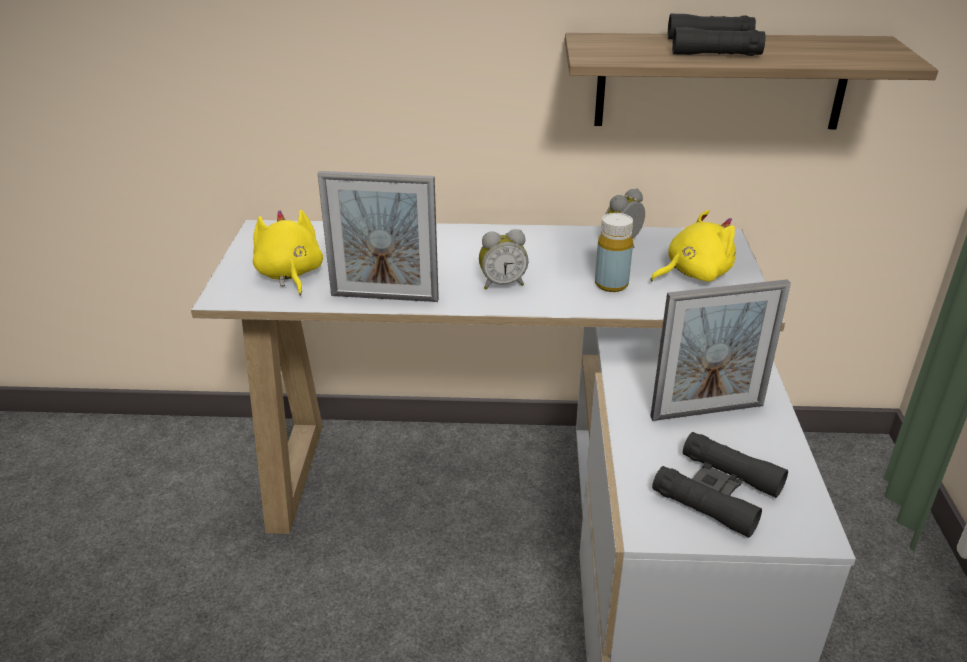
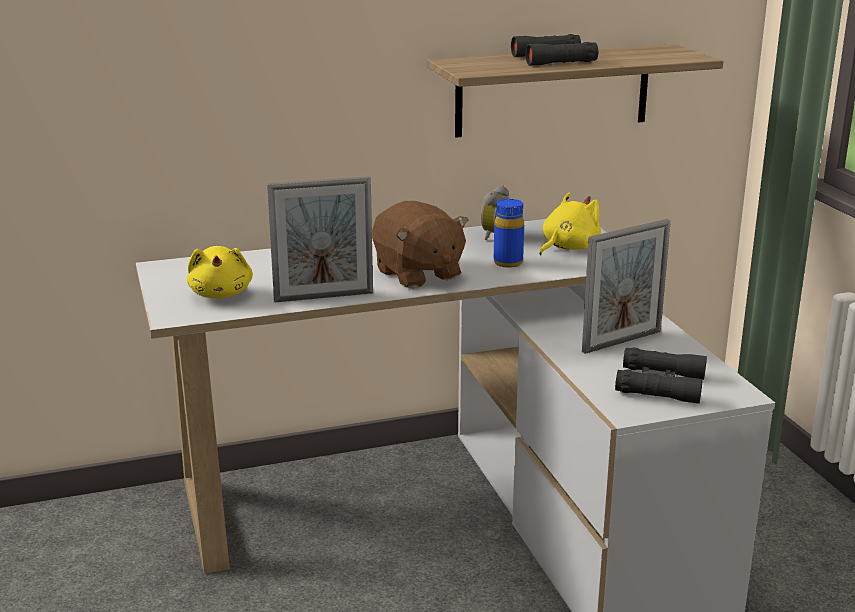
camera: 20 degrees left, 10 degrees down
(290, 275) = (221, 294): yellow plush toy -> yellow plush toy turned 150 degrees counterclockwise
(502, 284) = (417, 274): alarm clock -> brown plush toy
(611, 284) = (508, 263): yellow bottle -> blue bottle

